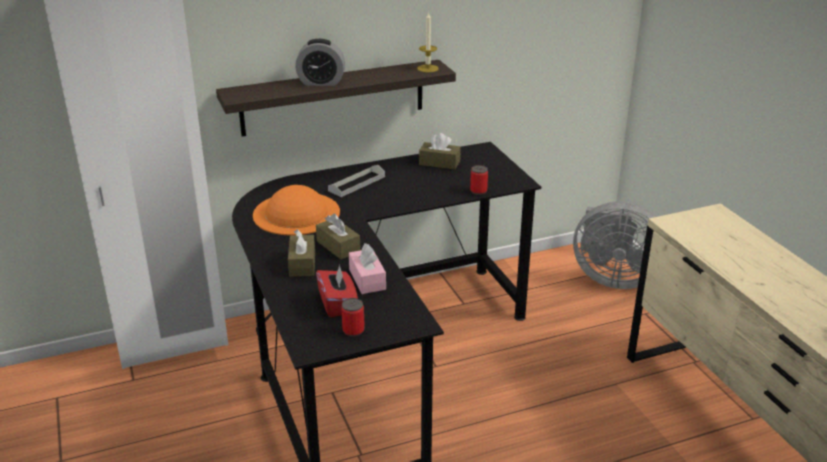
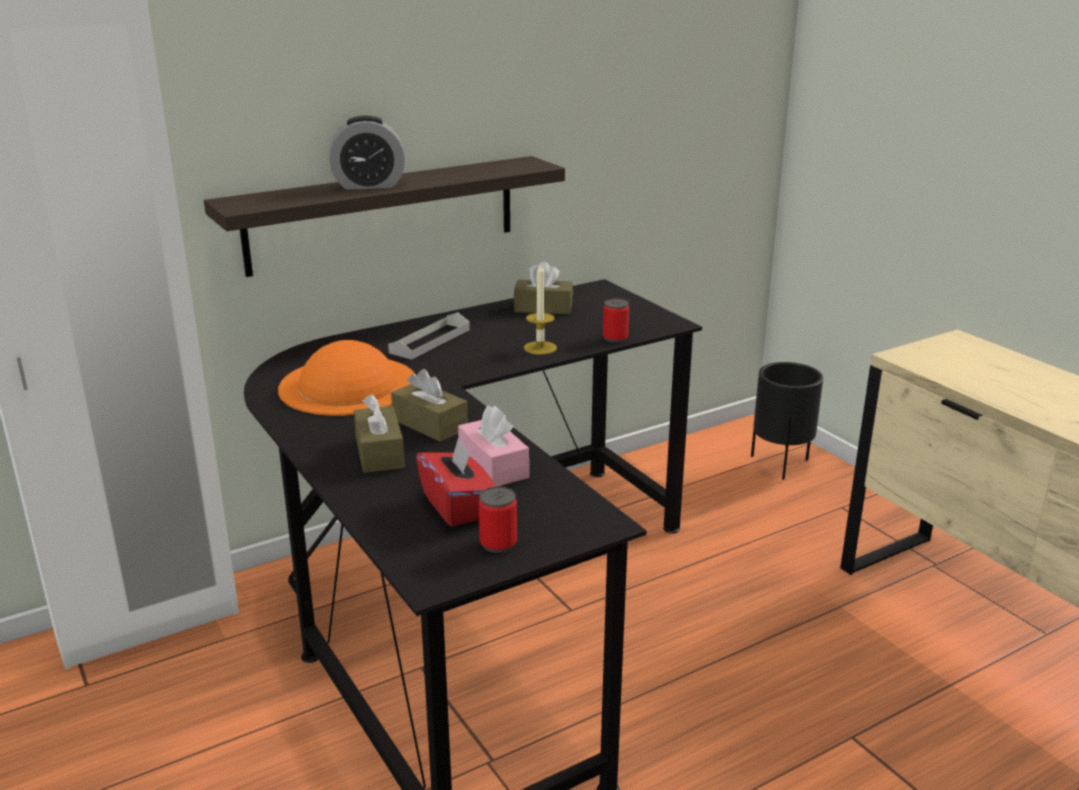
camera: 10 degrees left, 5 degrees down
(428, 68) = (522, 165): candle -> candle (540, 348)
(613, 278) = (781, 465): grey fan -> black planter

